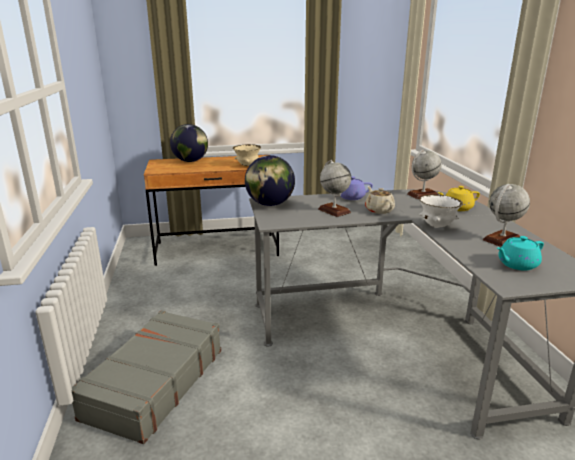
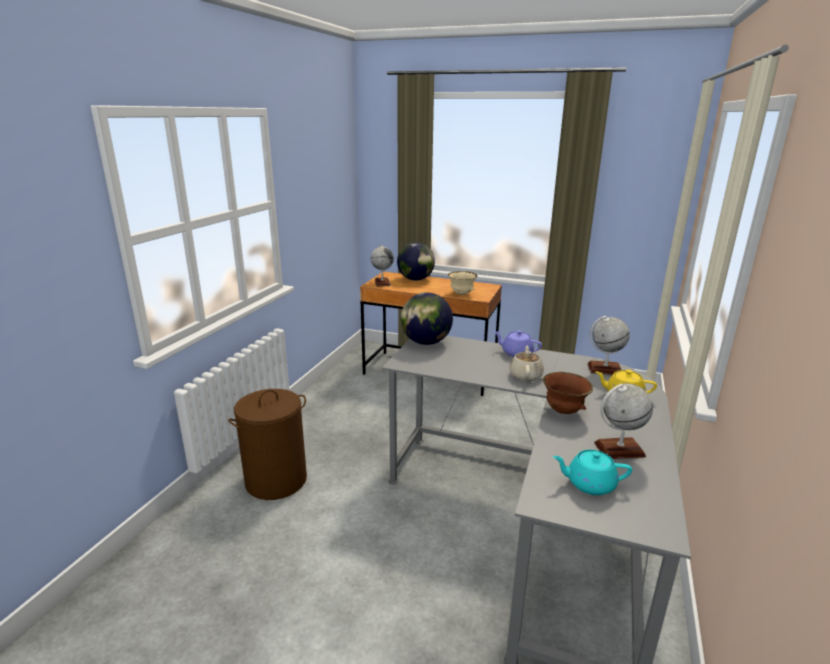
camera: 30 degrees right, 0 degrees up
(154, 383) = (275, 481): grey suitcase -> brown laundry basket
(334, 211) = (477, 364): globe -> globe (382, 283)
(437, 226) = (563, 411): white bowl -> brown bowl

